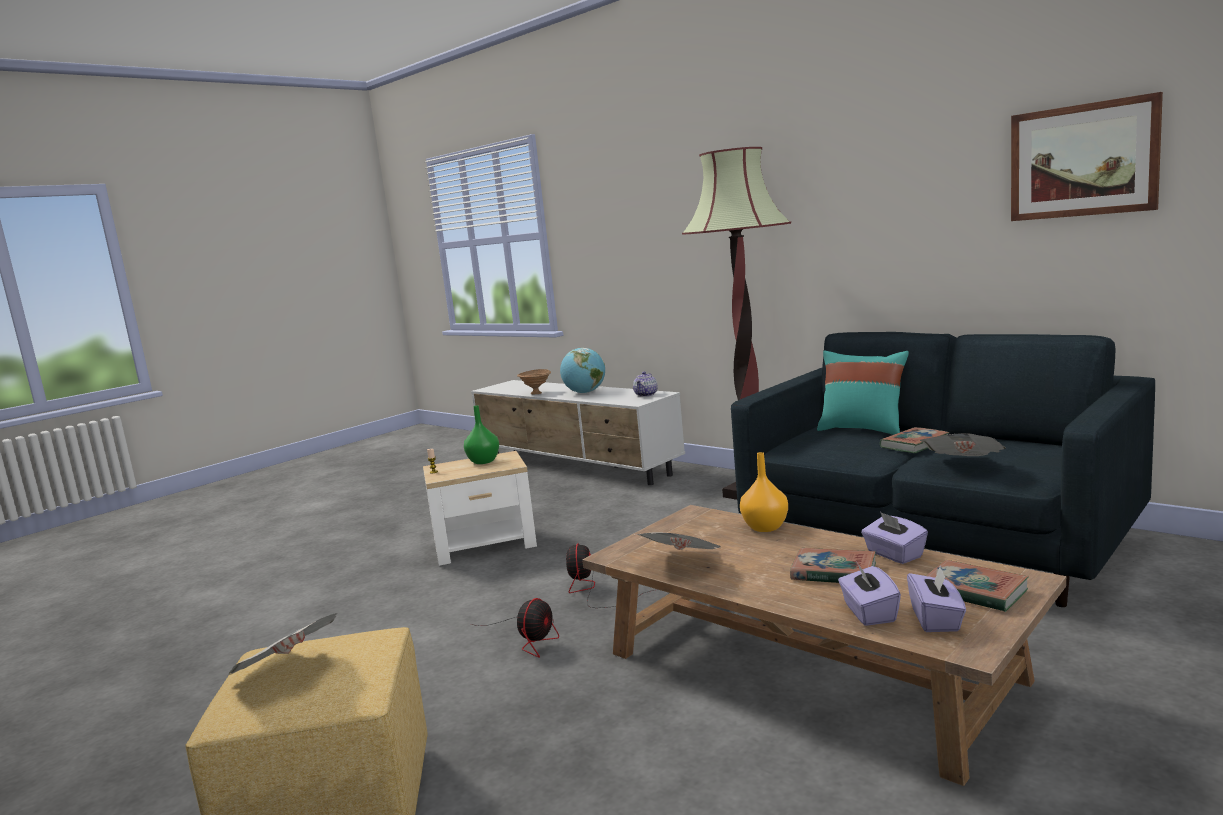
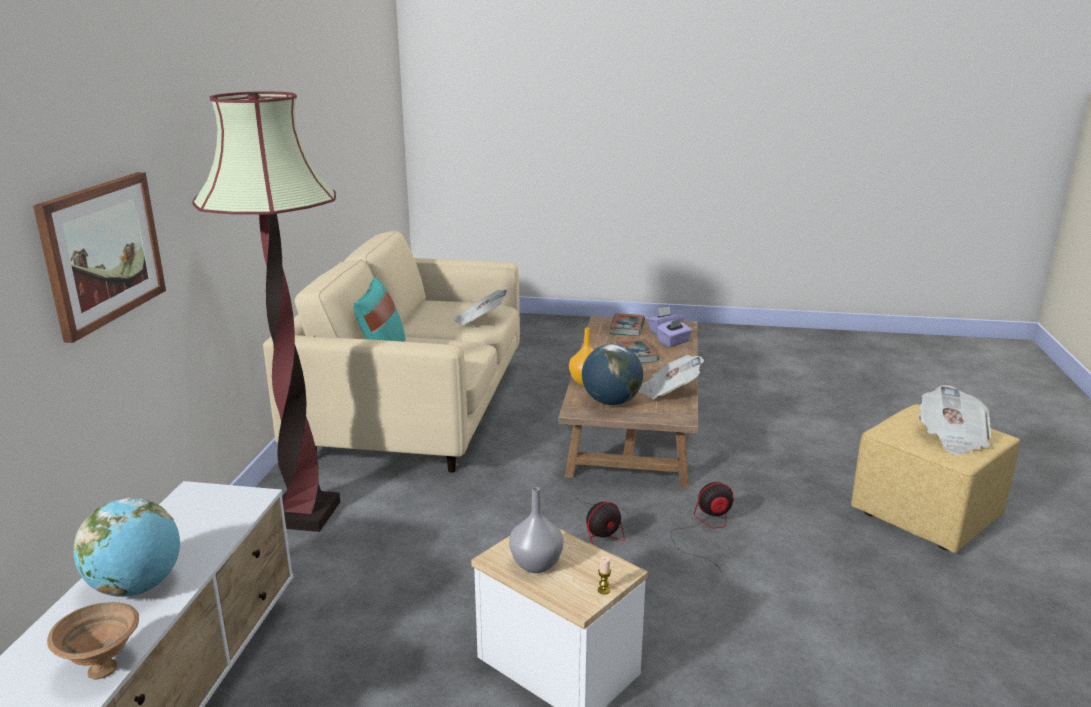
camera: 125 degrees left, 10 degrees up
(484, 461) = (535, 564): green vase -> grey vase
(646, 394) = (193, 506): teapot -> none
(694, 530) = (611, 402): none -> globe
(894, 554) = (598, 345): purple tissue box -> none
(914, 444) = (429, 337): book -> none
(933, 541) = (416, 413): blue sofa -> beige sofa
(1083, 160) = (330, 112): picture -> picture (102, 252)

